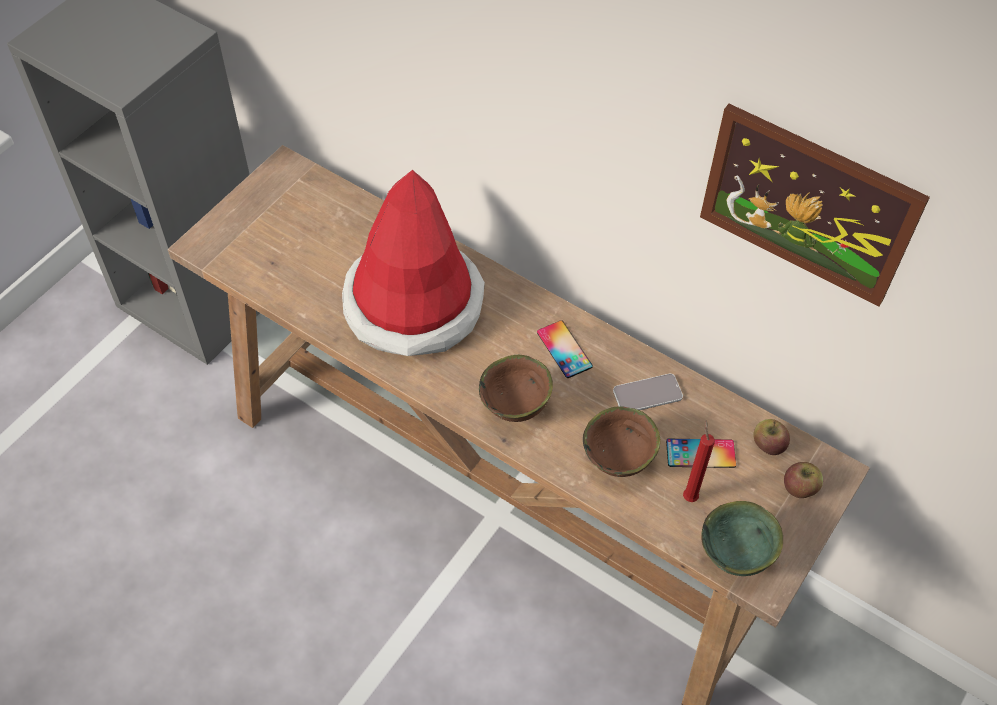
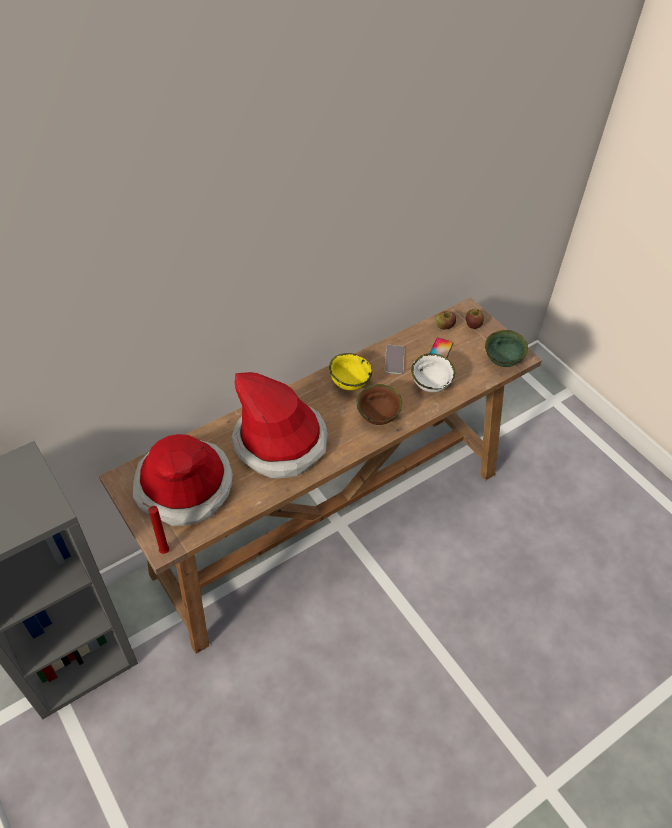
camera: 70 degrees left, 5 degrees down
(298, 229) = (184, 486): none -> hat
(564, 349) = (348, 384): phone -> yellow bowl
(619, 460) = (431, 385): brown bowl -> white bowl
(689, 495) = (462, 366): red candle -> red candle (163, 551)
(807, 204) = (423, 191): picture -> none

